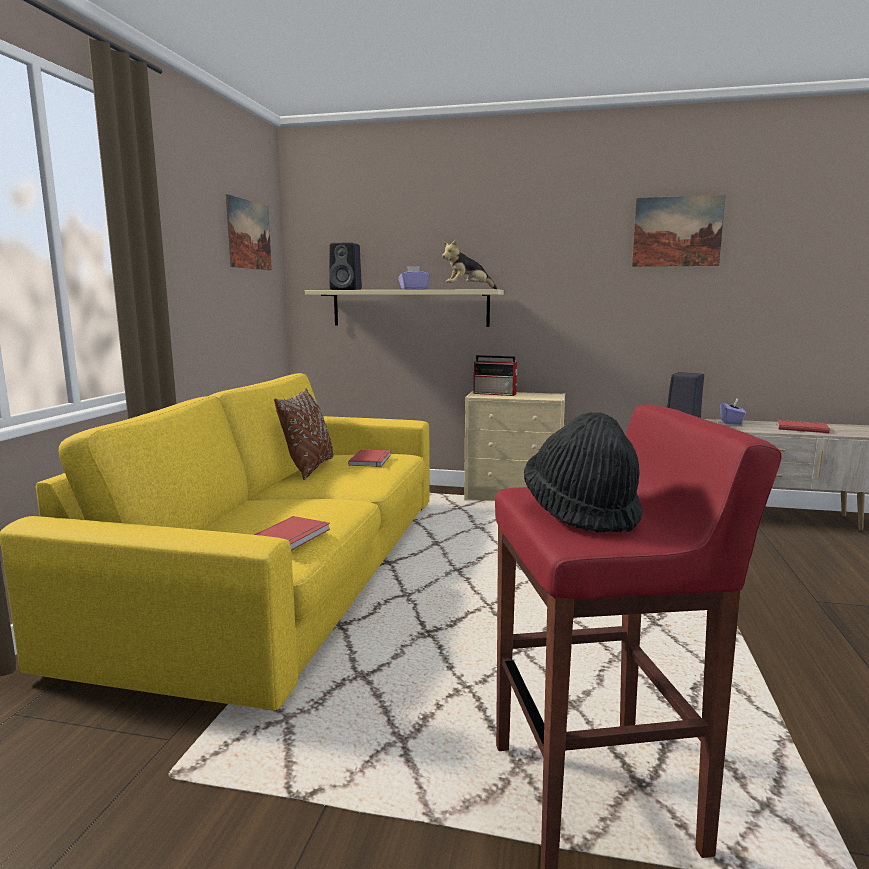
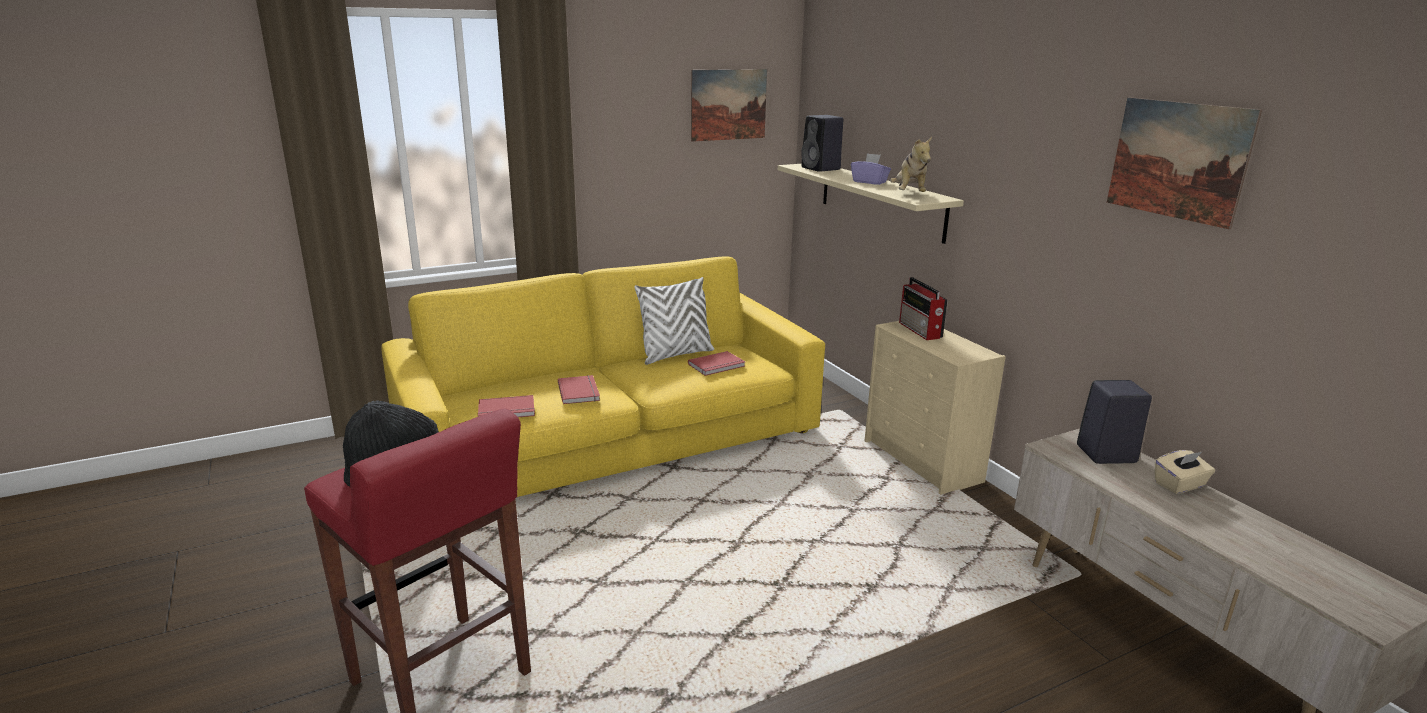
camera: 50 degrees right, 10 degrees up
(309, 468) = (675, 354): brown pillow -> white pillow
(467, 289) = (909, 194): plush toy -> plush toy turned 120 degrees counterclockwise
(731, 422) = (1180, 485): purple tissue box -> beige tissue box
(801, 428) = (1258, 543): red book -> red book (580, 391)

